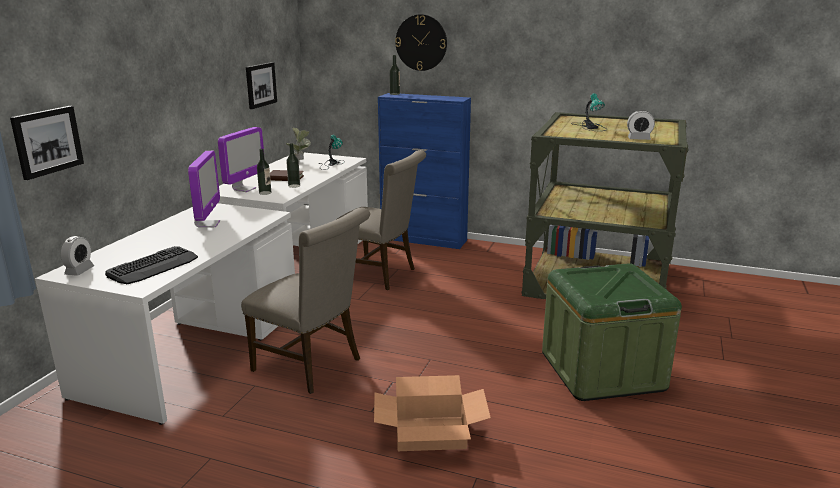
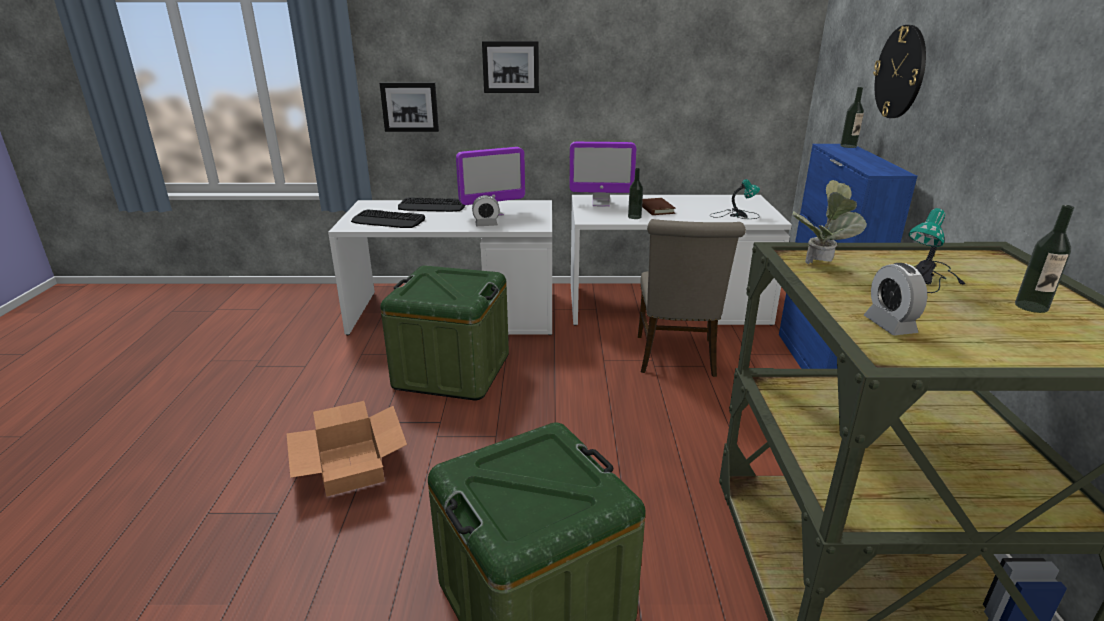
camera: 70 degrees right, 5 degrees up
(79, 271) = (373, 206): alarm clock -> alarm clock (486, 224)
(137, 244) = (432, 206): none -> keyboard
(260, 85) = (710, 102): picture -> picture (511, 67)
(265, 193) = (598, 212): bottle -> bottle (1031, 306)
(300, 162) = (721, 203): potted plant -> potted plant (820, 266)
(312, 366) = (452, 371): beige chair -> green storage box

